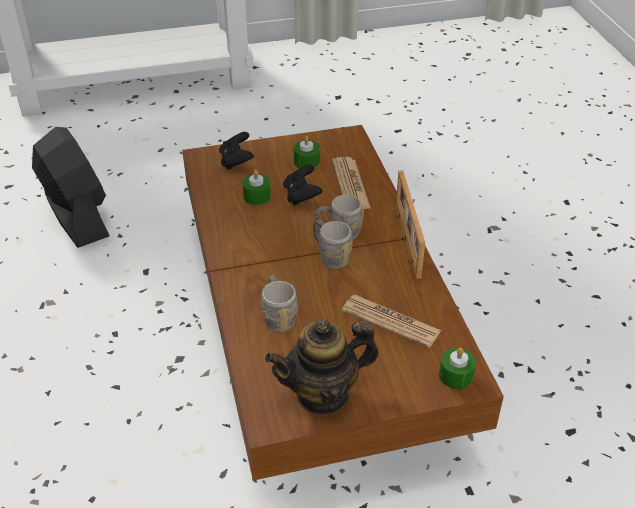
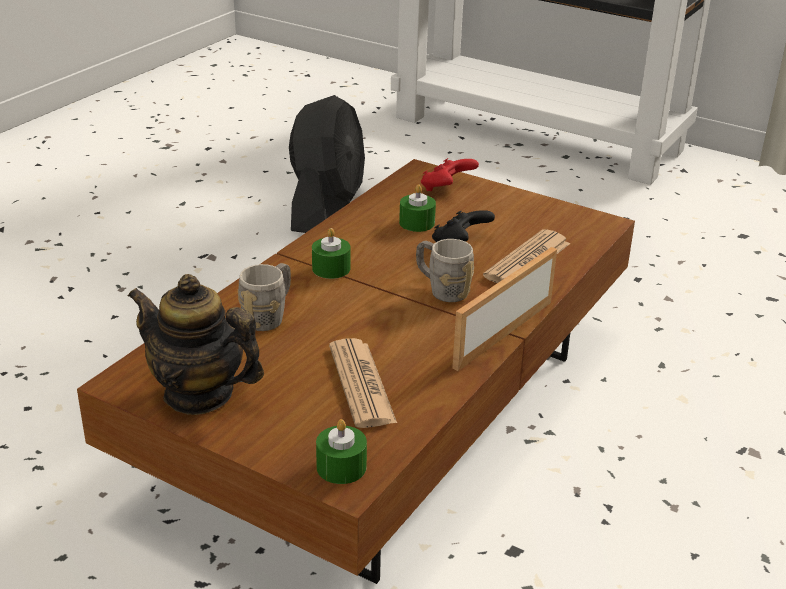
camera: 45 degrees right, 10 degrees down
(236, 161) = (446, 189): black game controller -> red game controller
(306, 162) = (515, 221): green candle -> green candle (331, 268)
(330, 256) = (400, 302): grey mug -> none

